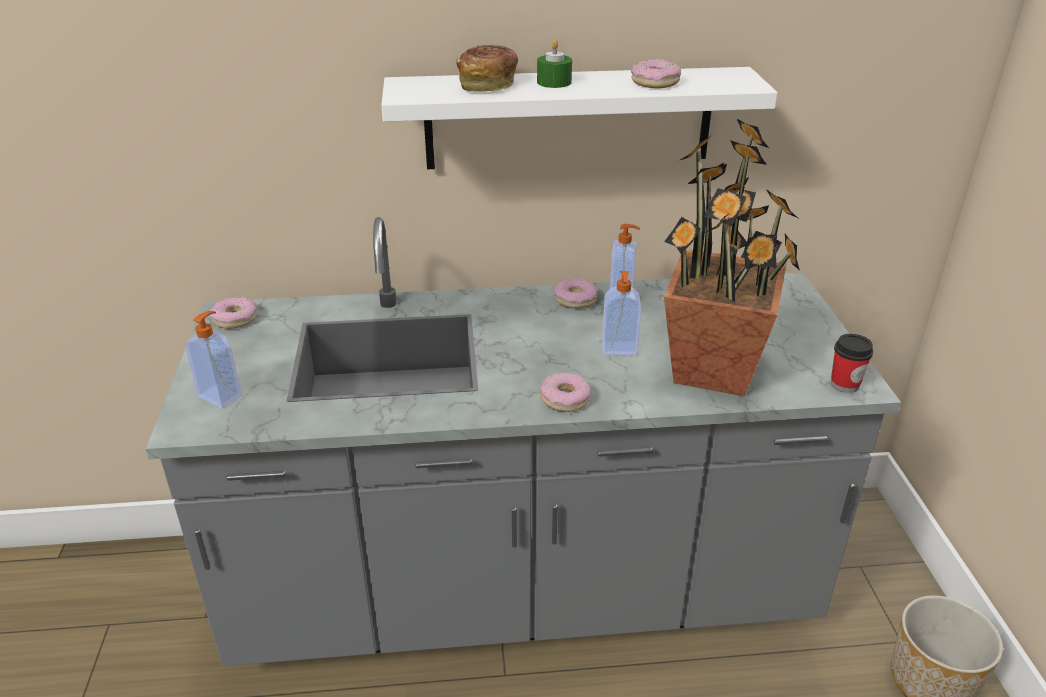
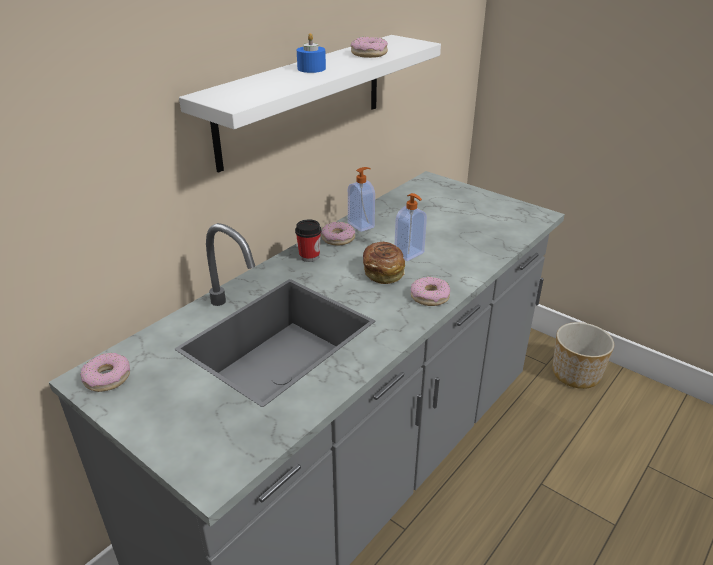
camera: 45 degrees left, 0 degrees up
(221, 395) = (202, 437): soap dispenser -> none
(488, 85) = (273, 81): bread -> bread (383, 272)
(554, 82) = (311, 68): green candle -> blue candle
(714, 371) = (472, 241): potted plant -> none
(844, 384) = (533, 217): cup -> cup (309, 256)

